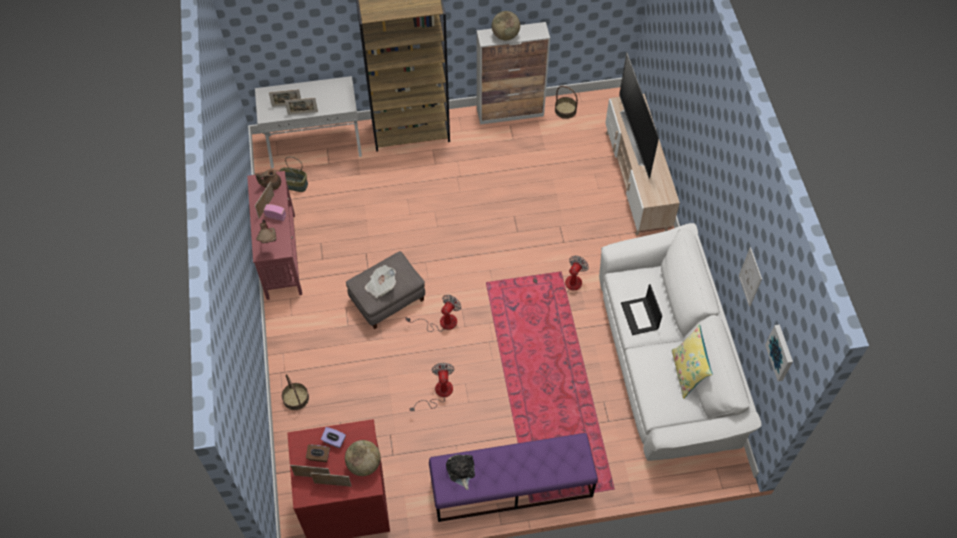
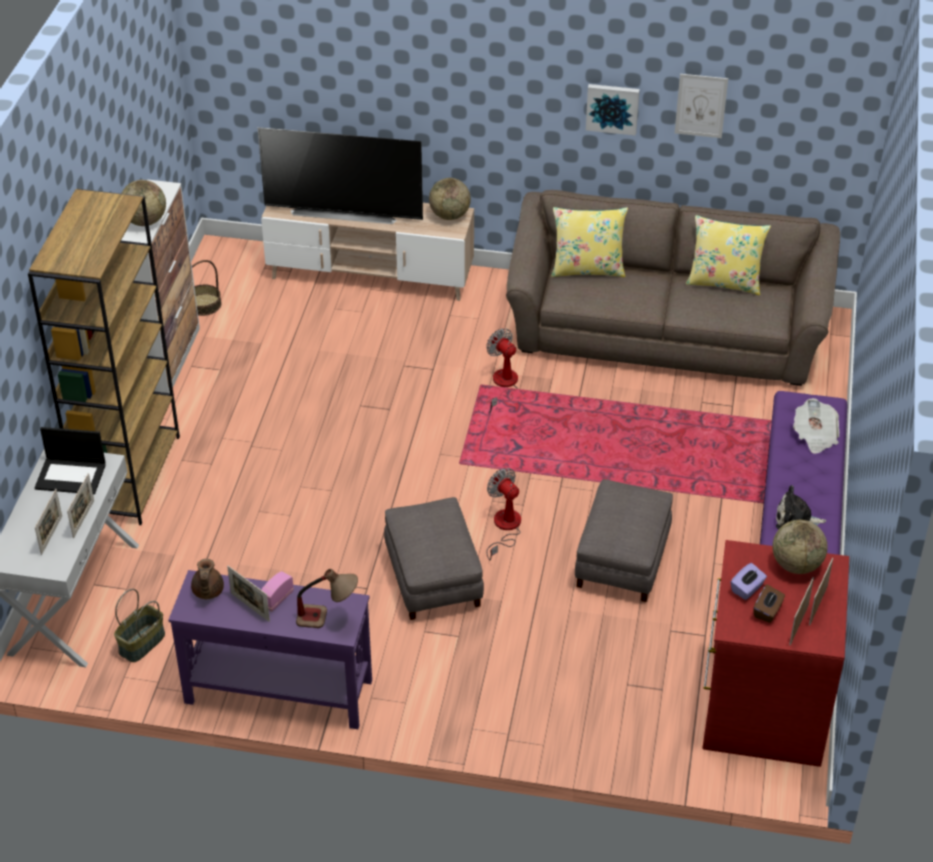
camera: 70 degrees left, 15 degrees down
(281, 255) = (278, 691): red console table -> purple console table
(295, 398) = (563, 730): basket -> none
(381, 286) = (442, 541): newspaper -> newspaper (815, 436)
(438, 393) = (623, 560): fan -> grey ottoman
(640, 316) = (625, 296): laptop -> laptop (71, 476)
(658, 287) = (587, 269): none -> yellow pillow
(664, 192) = (450, 215): none -> globe
(666, 362) = (666, 331): white sofa -> brown sofa
(781, 352) = (820, 107): picture -> picture (612, 108)

